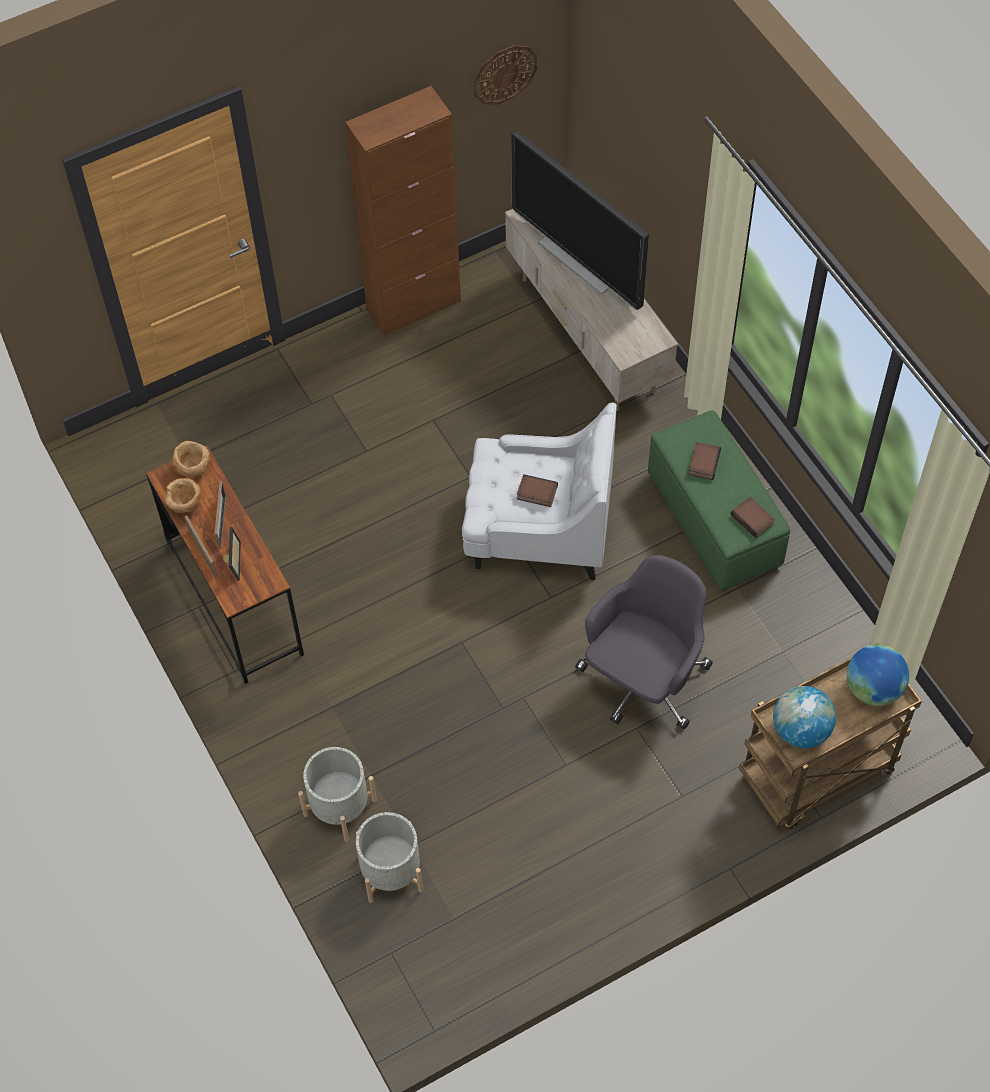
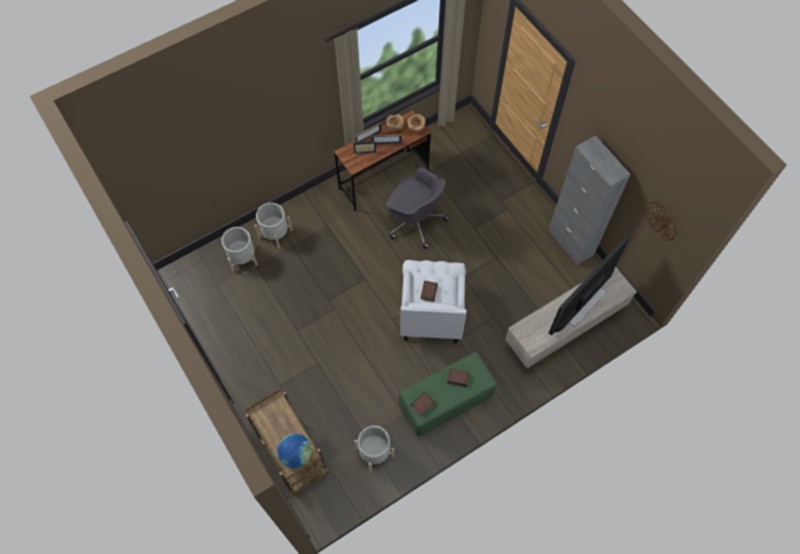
camera: 85 degrees right, 5 degrees up
(414, 305) = (570, 242): brown cabinet -> grey cabinet
(643, 681) = (345, 365): grey office chair -> grey office chair (415, 220)
(800, 730) = (271, 415): globe -> none
(810, 636) = (375, 452): none -> grey planter

